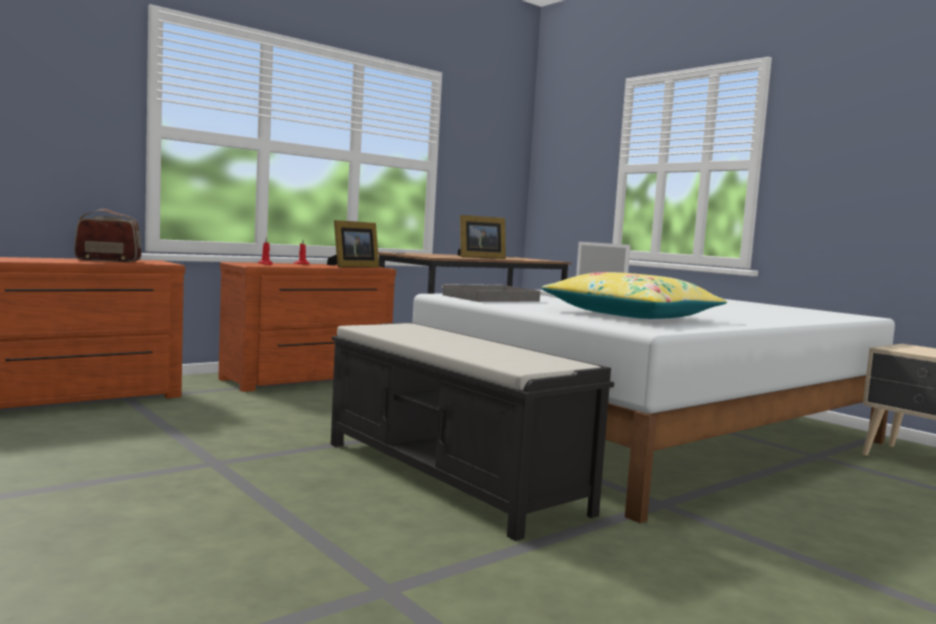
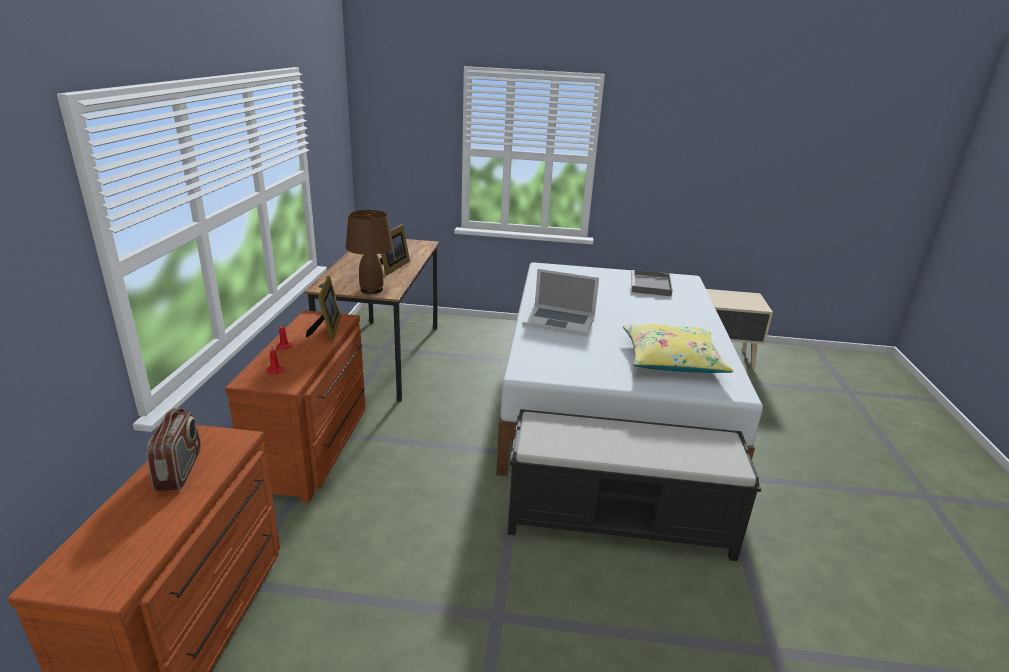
camera: 45 degrees left, 20 degrees up
(108, 260) = (180, 470): radio -> radio turned 135 degrees clockwise
(425, 255) = (372, 290): none -> brown table lamp
(489, 298) = (553, 363): grey tray -> grey tray (651, 286)

